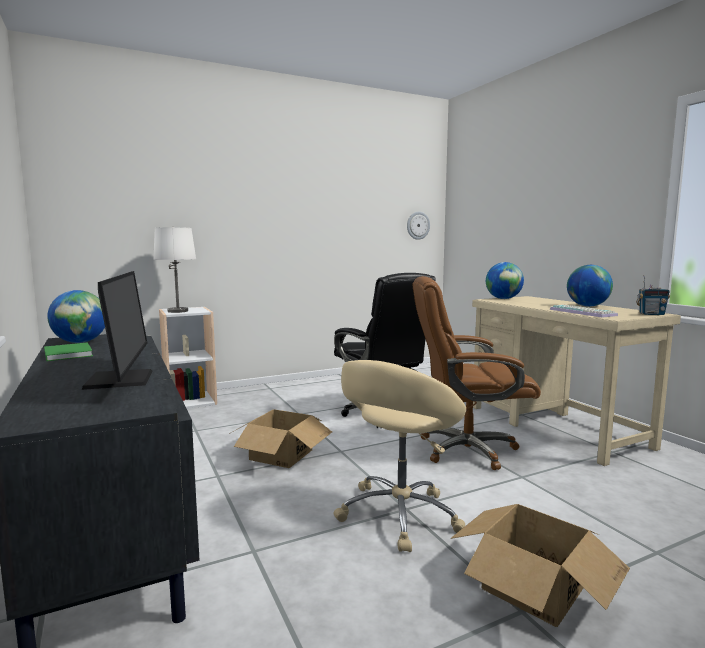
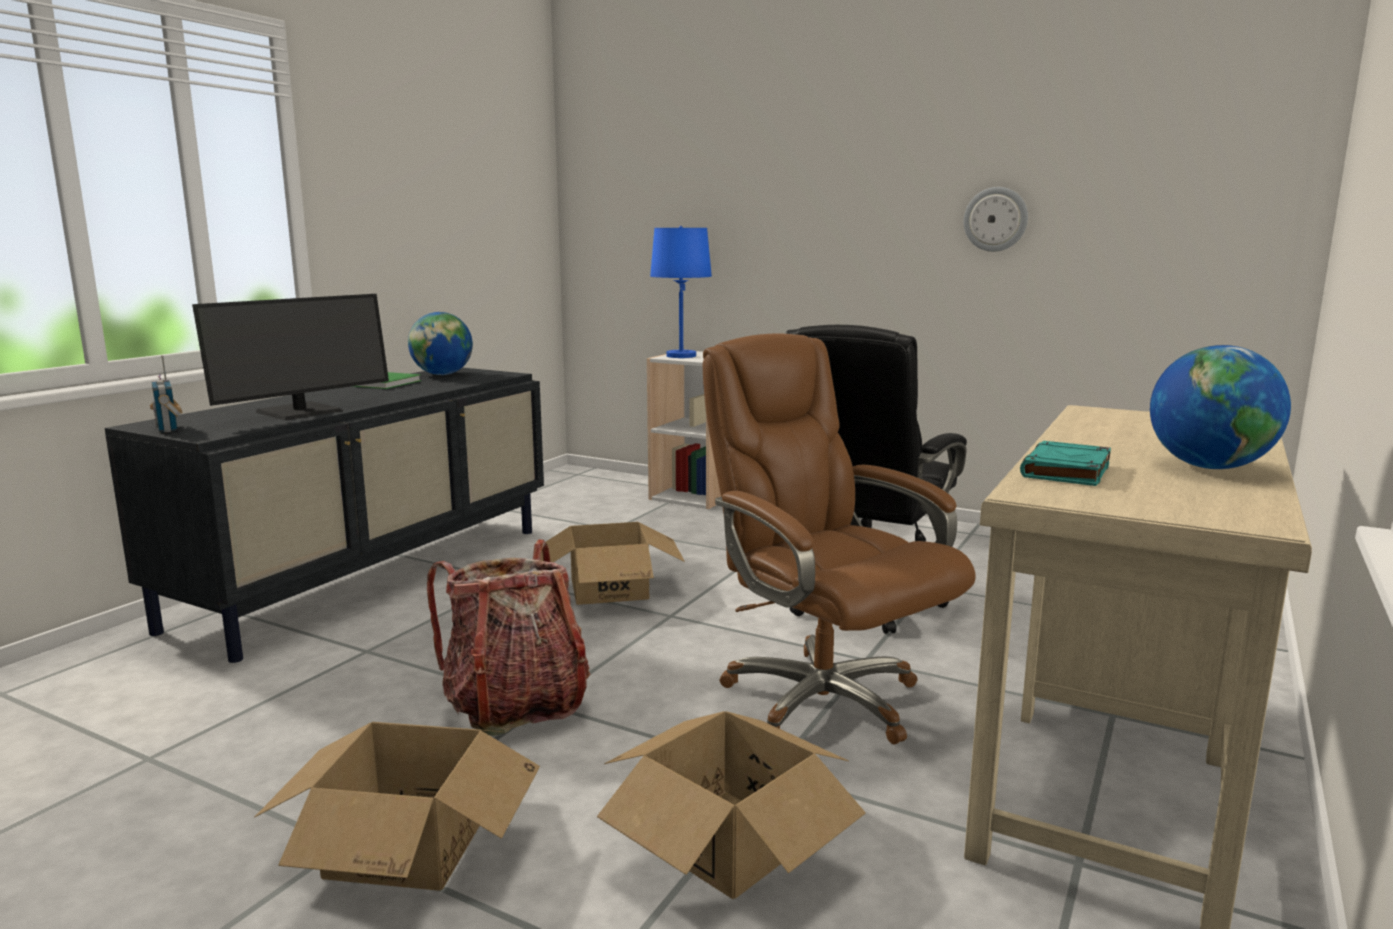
camera: 55 degrees right, 5 degrees up
(178, 311) = (681, 356): white table lamp -> blue table lamp
(397, 517) = (515, 704): beige office chair -> backpack
(418, 225) = (1233, 211): wall clock -> wall clock (995, 219)
(503, 299) = (1141, 415): globe -> none
(571, 502) = (727, 840): none -> cardboard box
(583, 312) = (1066, 471): keyboard -> turquoise book
(651, 314) = (1213, 517): radio -> radio (168, 429)

